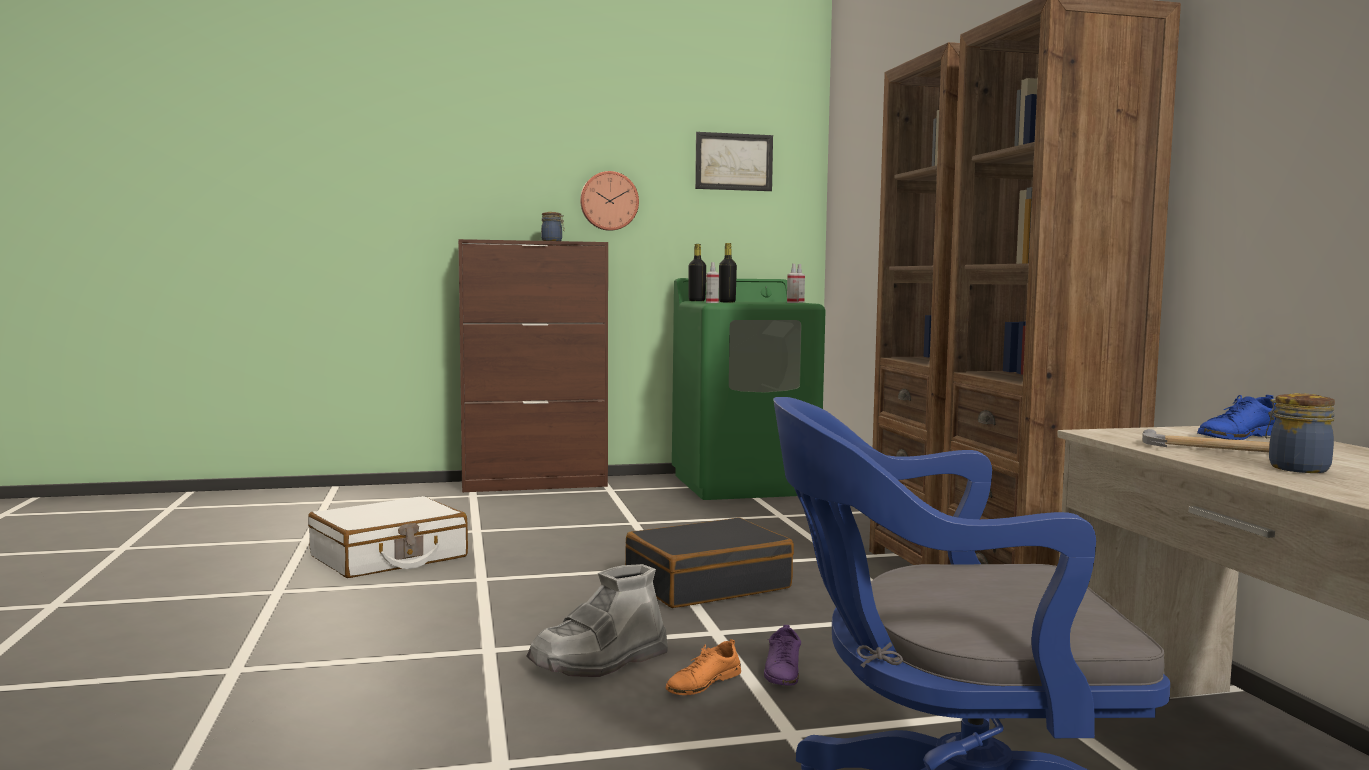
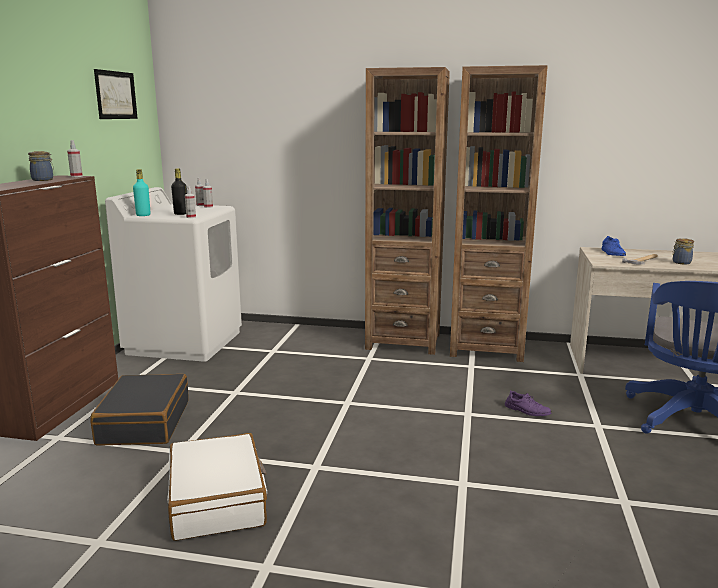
camera: 65 degrees left, 10 degrees up
(593, 241) = (76, 176): none -> spray bottle
(599, 661) = (496, 452): grey boot -> none
(609, 201) = (51, 134): wall clock -> none
(696, 301) = (143, 215): black bottle -> turquoise bottle
(703, 683) = (536, 431): orange shoe -> none
(707, 584) = (387, 398): black suitcase -> black suitcase (144, 422)
(744, 484) = (185, 342): green washing machine -> white washing machine

